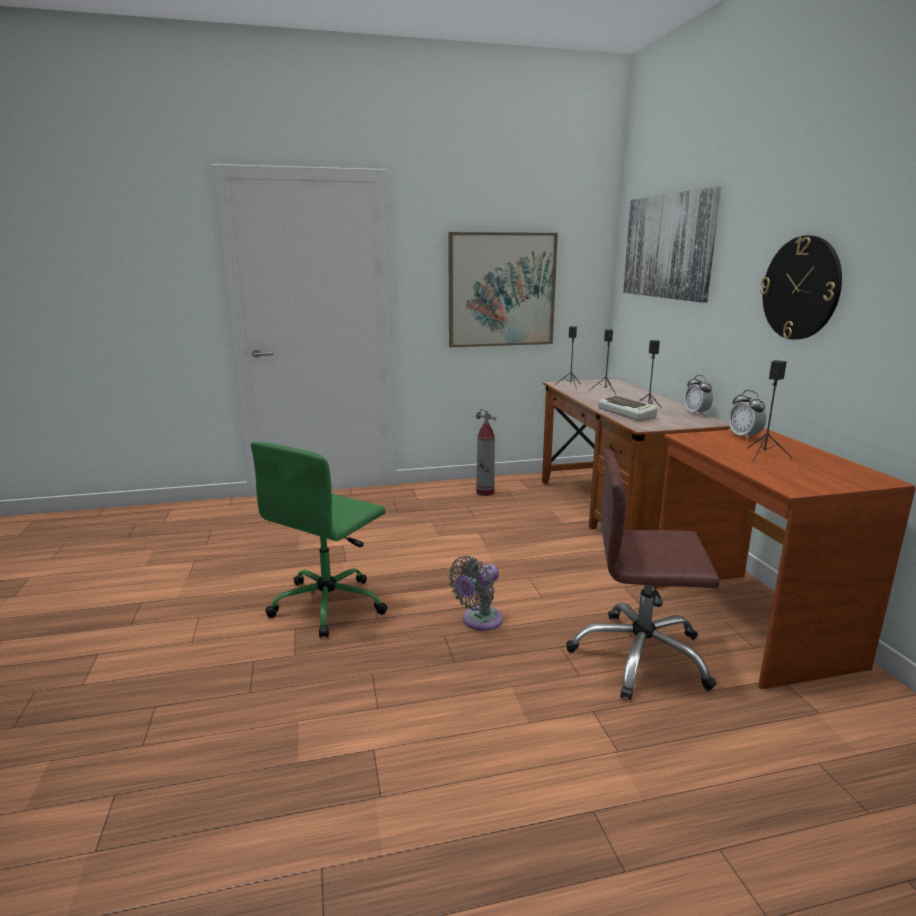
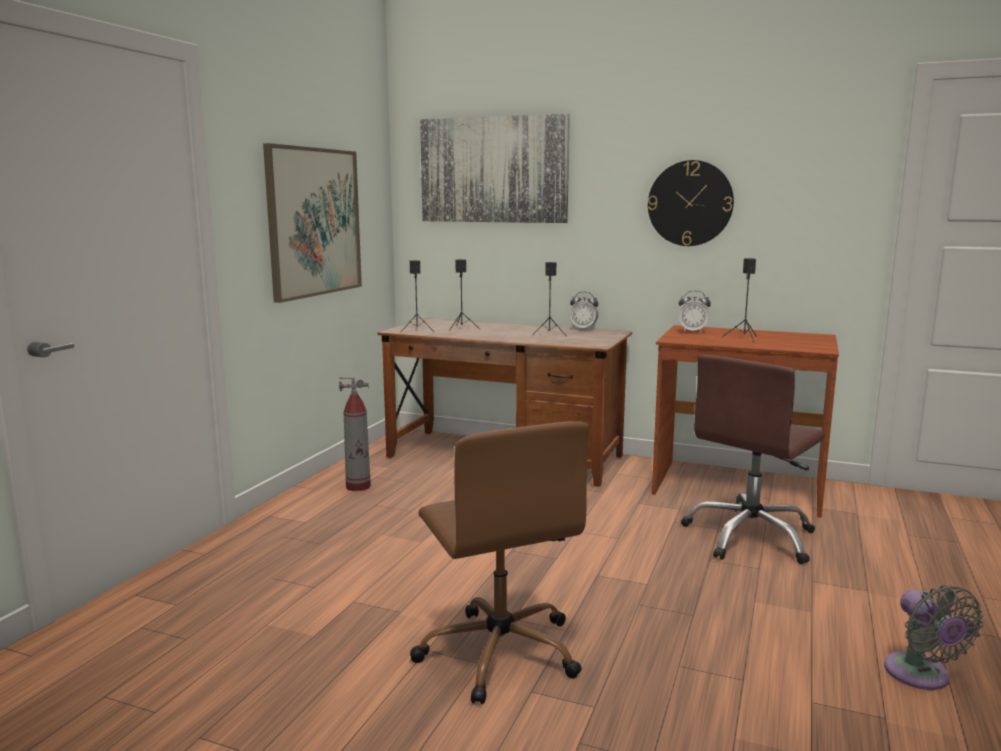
camera: 55 degrees left, 5 degrees down
(329, 604) = (499, 651): green office chair -> brown office chair
(479, 621) = (631, 579): grey fan -> grey fan (921, 676)
(627, 413) = (548, 339): keyboard -> none

